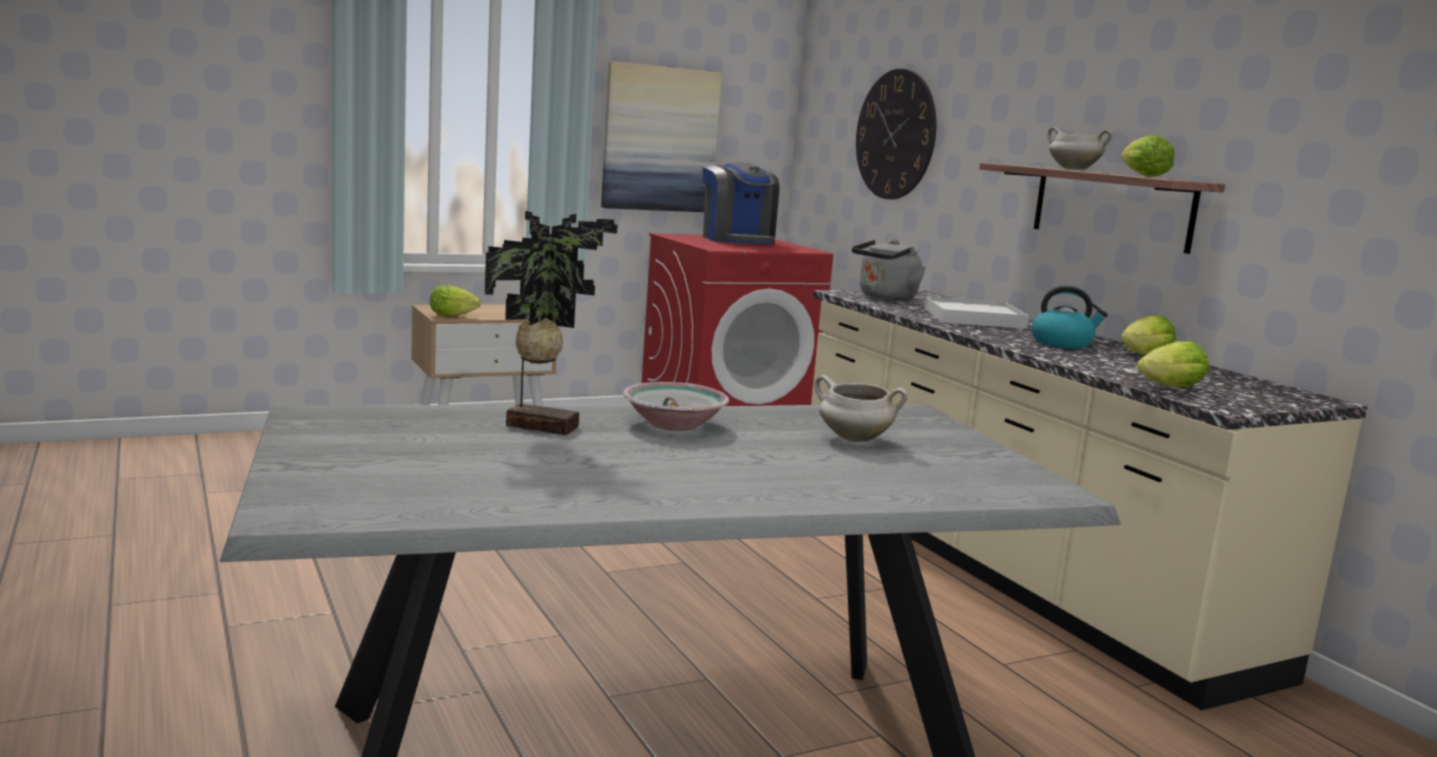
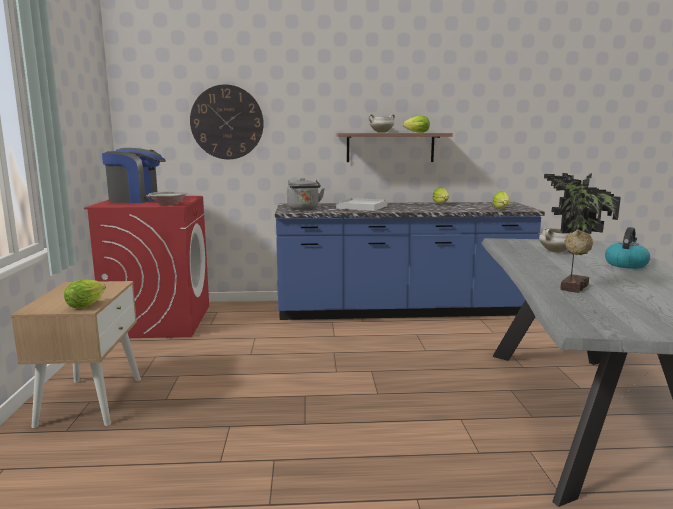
camera: 65 degrees left, 0 degrees up
(660, 139) = (72, 136): picture -> none
(674, 424) = (549, 269): bowl -> bowl (168, 204)
(1003, 568) = (401, 310): beige counter -> blue counter
(1062, 343) = (420, 206): kettle -> kettle (625, 264)

